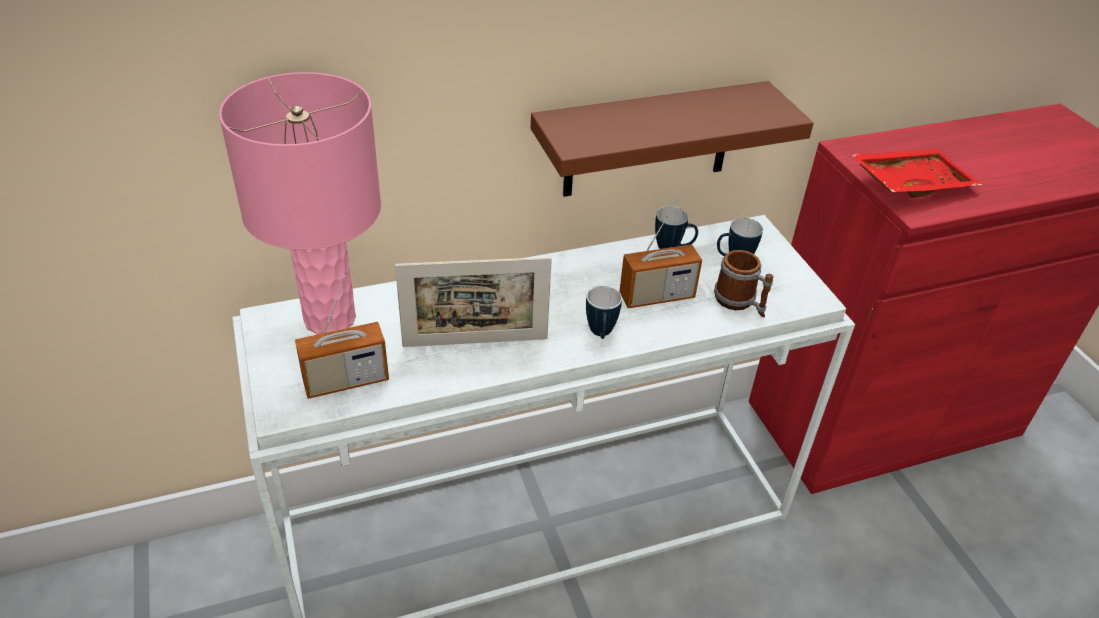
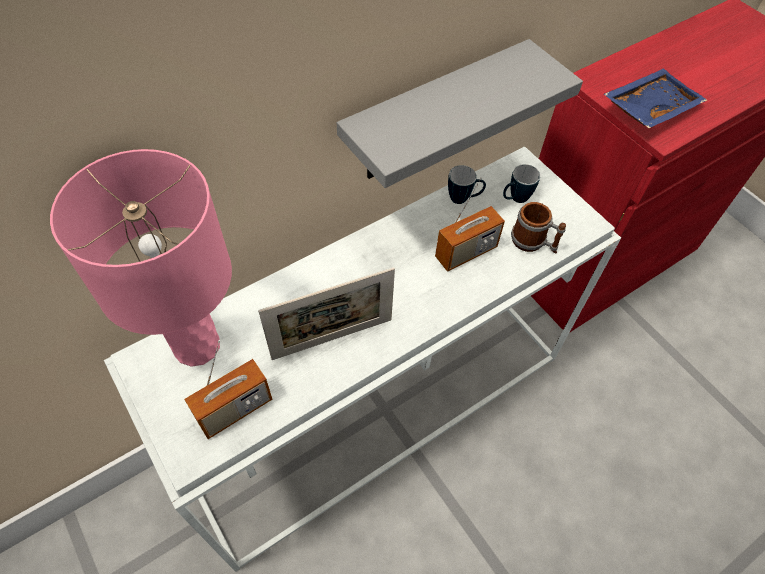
camera: 15 degrees left, 15 degrees up
(601, 335) = (433, 304): mug -> none
(648, 140) = (434, 114): brown shelf -> grey shelf
(909, 183) = (648, 108): red tray -> blue tray

